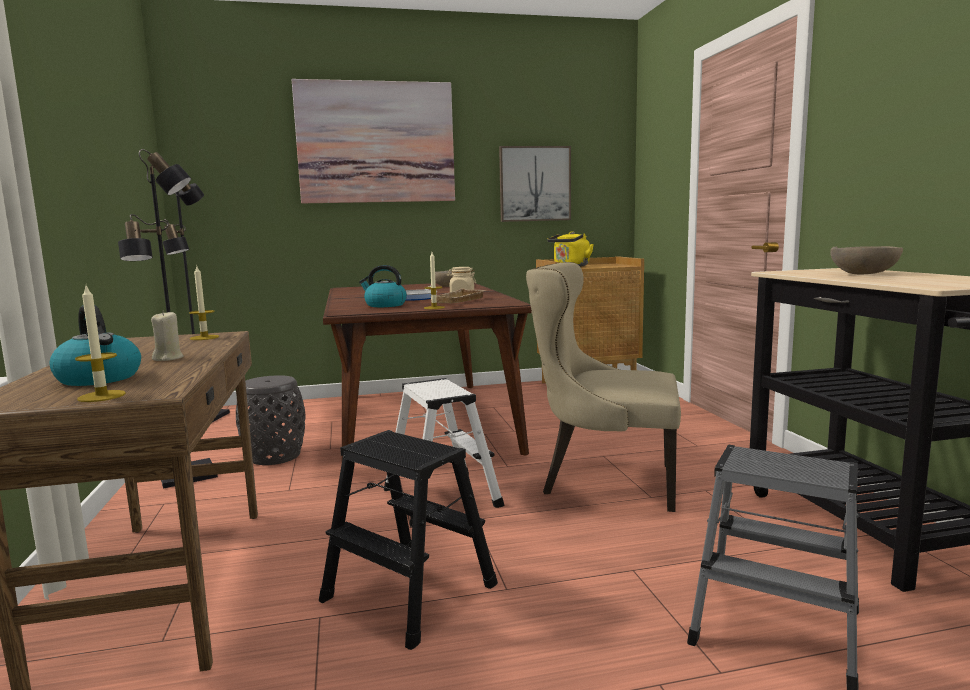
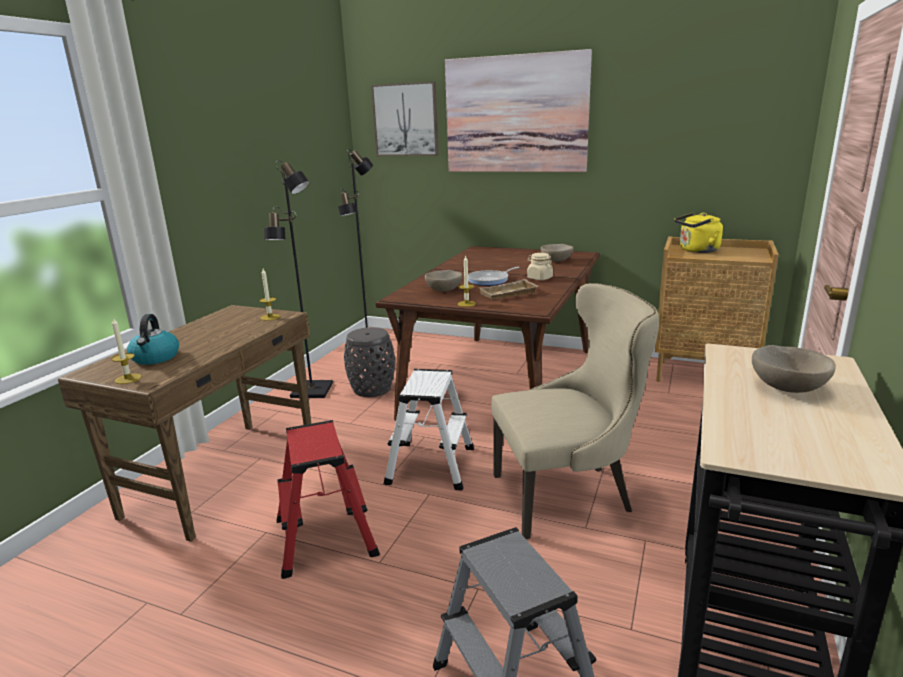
camera: 35 degrees right, 10 degrees up
(168, 358) = (213, 342): beige candle -> none
(385, 305) = (444, 290): kettle -> beige bowl
(409, 591) = (325, 536): black step ladder -> red step ladder
(534, 184) = (677, 154): picture -> picture (406, 120)
(603, 481) = (567, 495): beige chair -> beige chair turned 120 degrees clockwise

